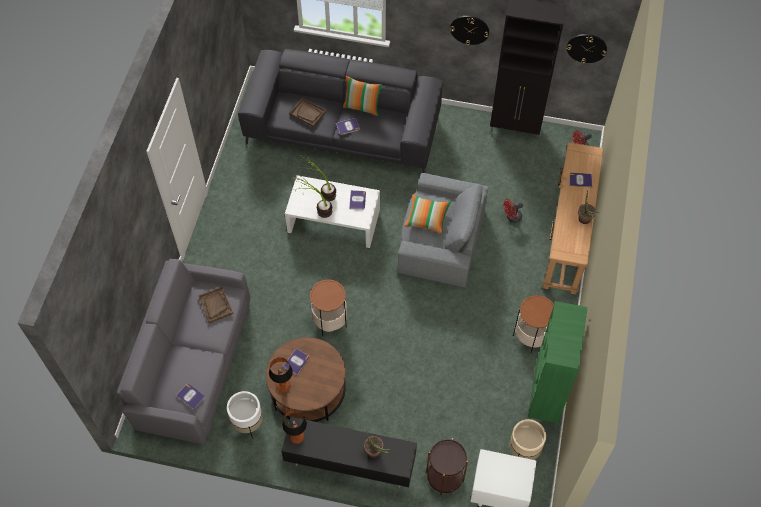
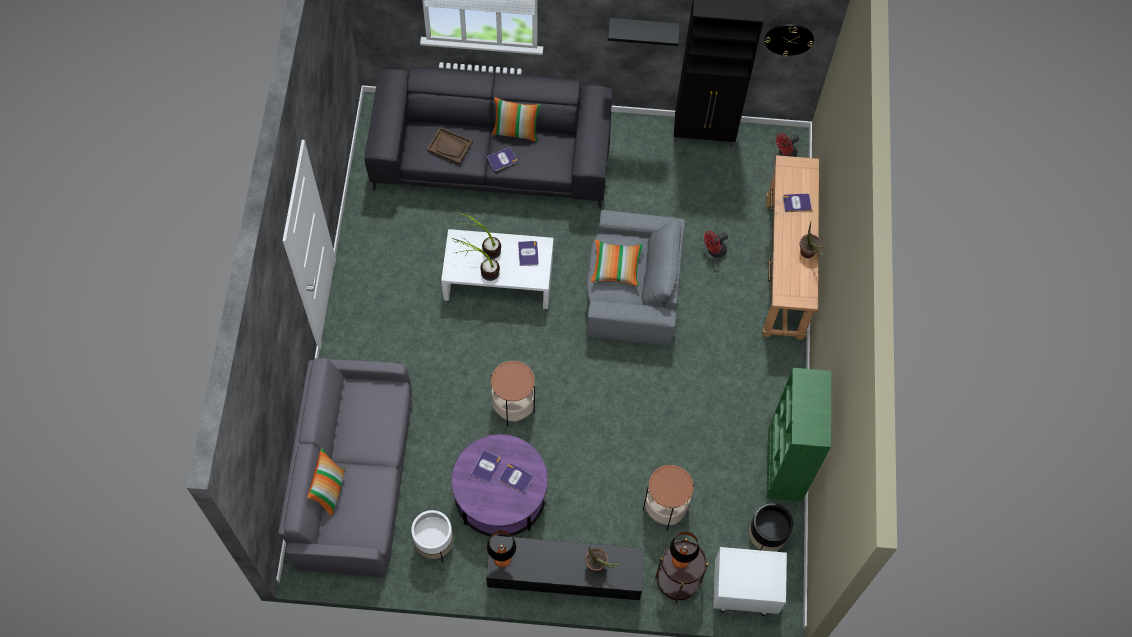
camera: 10 degrees left, 5 degrees up
(166, 366) = (329, 490): none -> pillow
(190, 396) = (365, 524): book -> book (516, 478)
(215, 305) = (376, 407): brown tray -> none
(283, 386) = (475, 498): table lamp -> table lamp (680, 560)
(308, 390) = (500, 496): brown coffee table -> purple coffee table
(469, 29) = (643, 28): wall clock -> black shelf
(523, 450) = (765, 538): beige planter -> black planter
(531, 337) = (756, 398): side table -> side table (665, 509)

